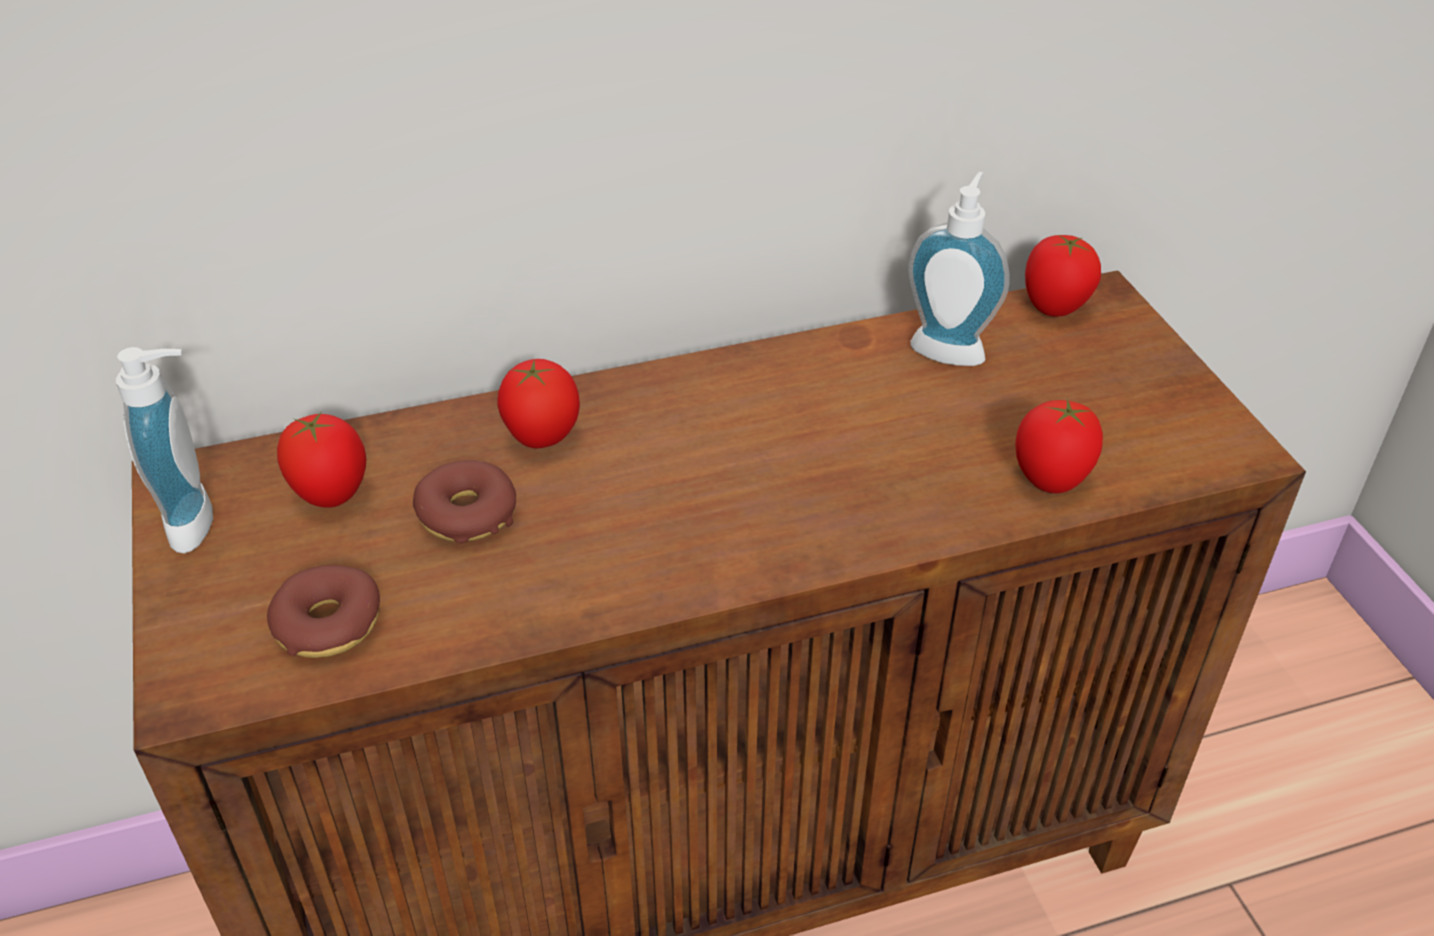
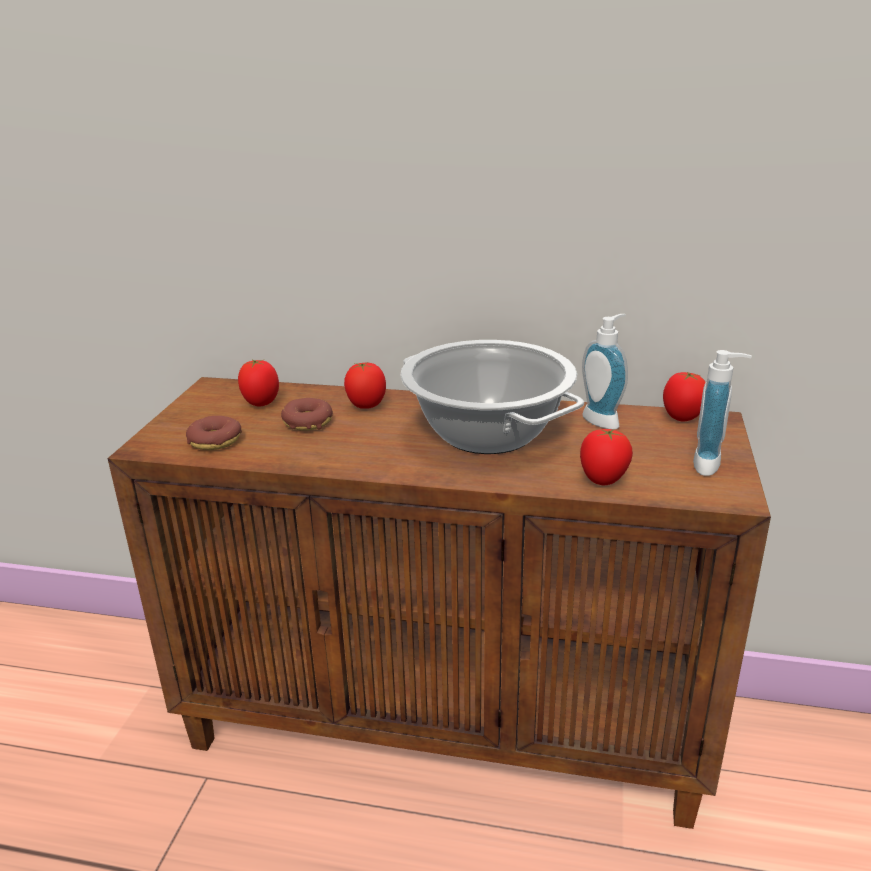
camera: 30 degrees right, 15 degrees down
(201, 522) = (204, 399): soap dispenser -> soap dispenser (712, 465)
(798, 436) = (486, 433): none -> cooking pot

